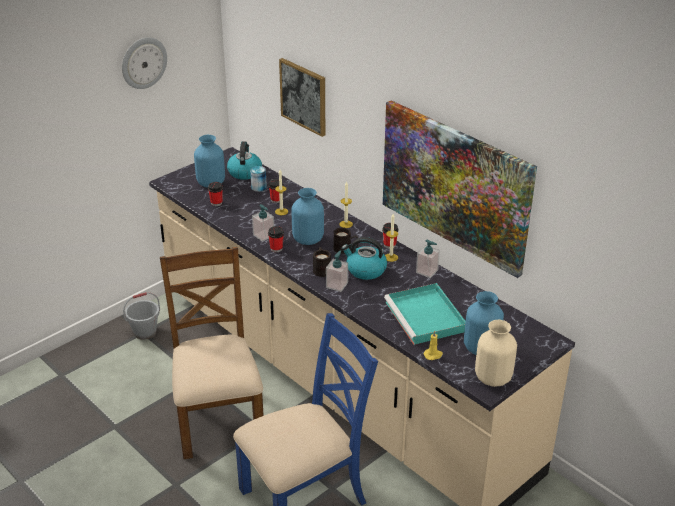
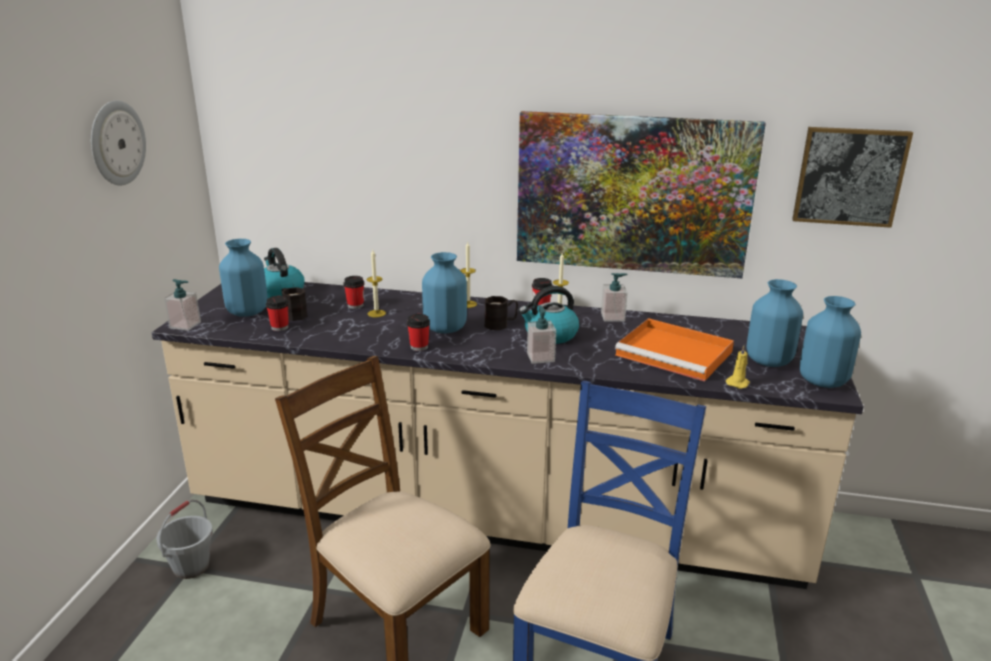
camera: 35 degrees left, 10 degrees down
(258, 187) = (317, 300): can -> none
(264, 235) = (385, 339): soap dispenser -> soap dispenser (185, 325)
(304, 96) = (362, 157): picture -> picture (849, 176)
(321, 269) = (500, 349): black mug -> black mug (293, 314)
(426, 317) = (676, 354): turquoise tray -> orange tray
(493, 378) = (823, 381): beige vase -> blue vase

